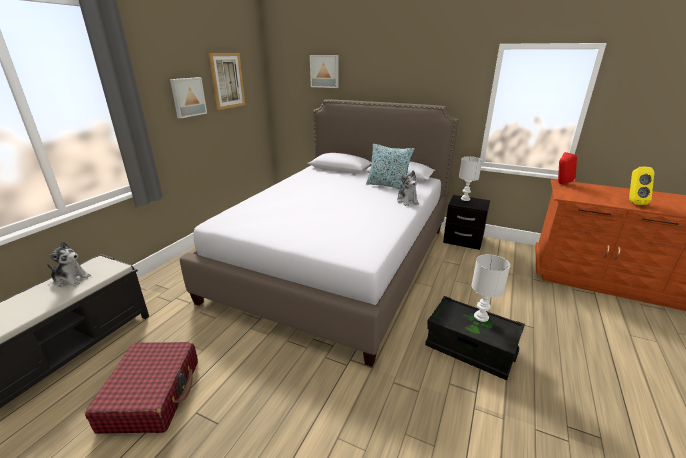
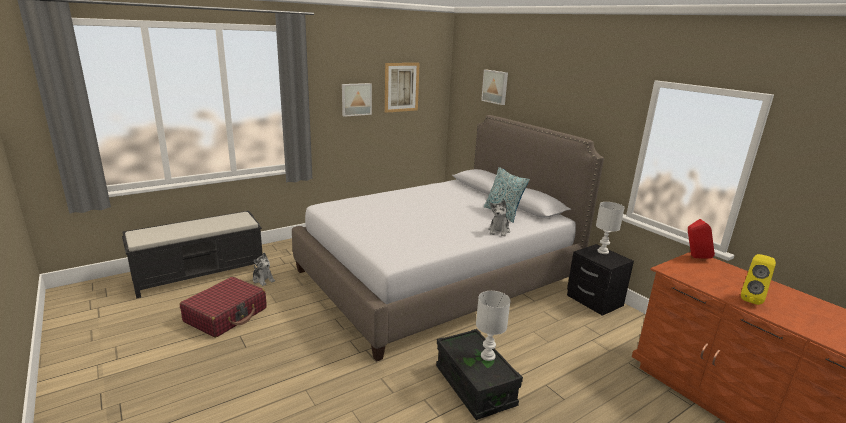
camera: 30 degrees right, 5 degrees down
(71, 279) = (219, 221): plush toy -> plush toy (263, 279)

